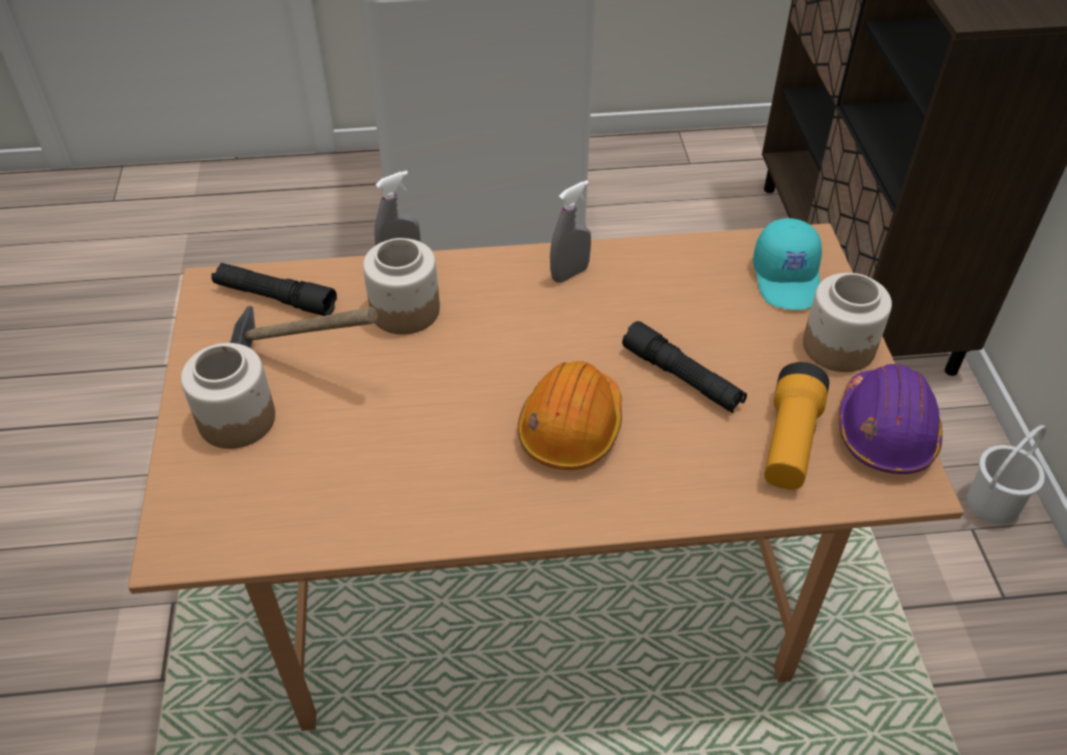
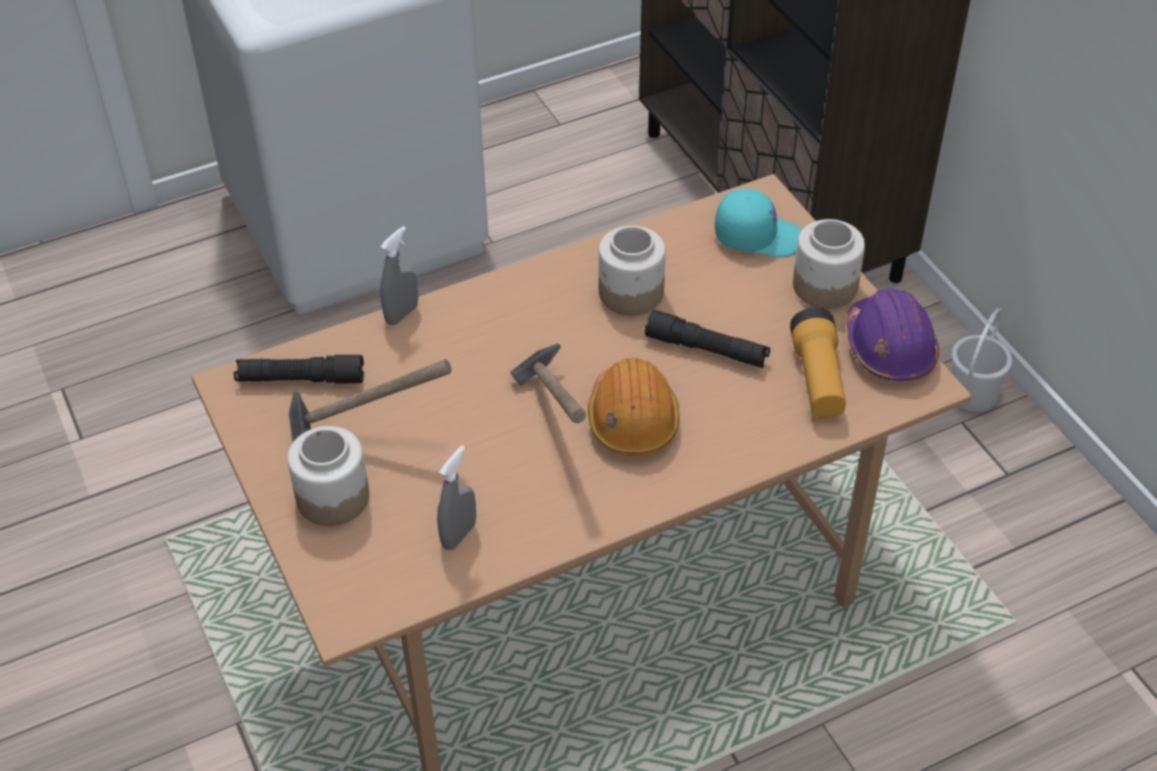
camera: 20 degrees left, 0 degrees up
(404, 311) = (430, 358): jar -> jar (630, 293)
(491, 405) = (555, 419): none -> hammer
(569, 274) = (564, 282): grey spray bottle -> grey spray bottle (459, 535)
(788, 278) = (758, 236): turquoise cap -> turquoise cap turned 60 degrees counterclockwise

